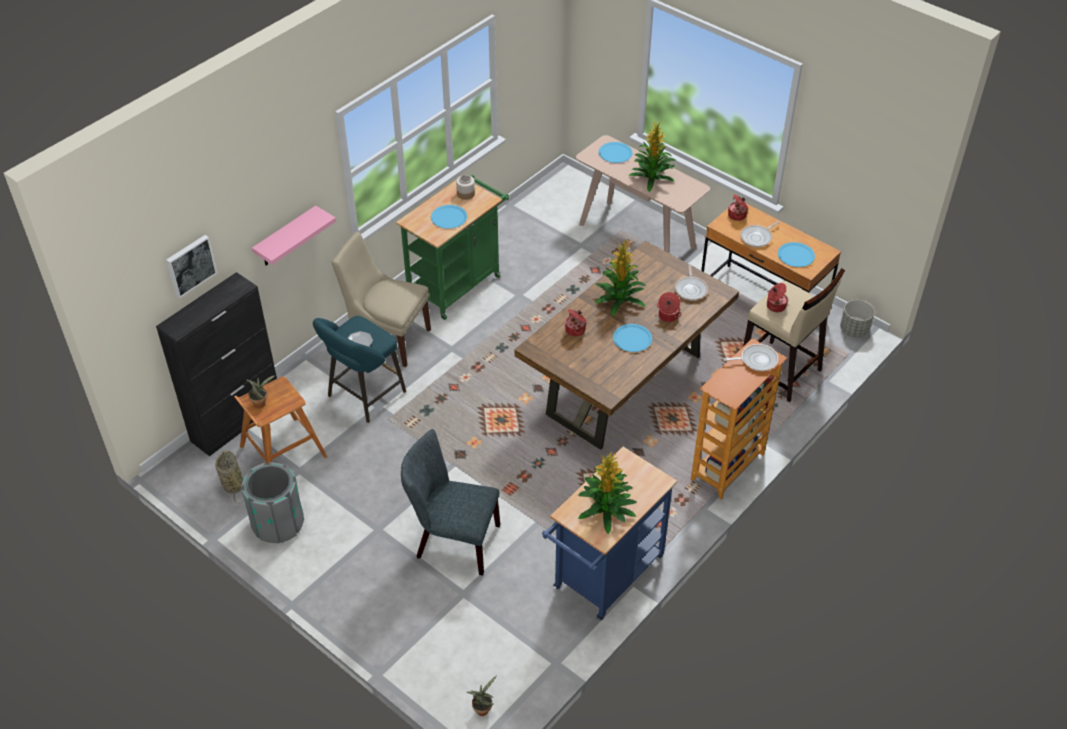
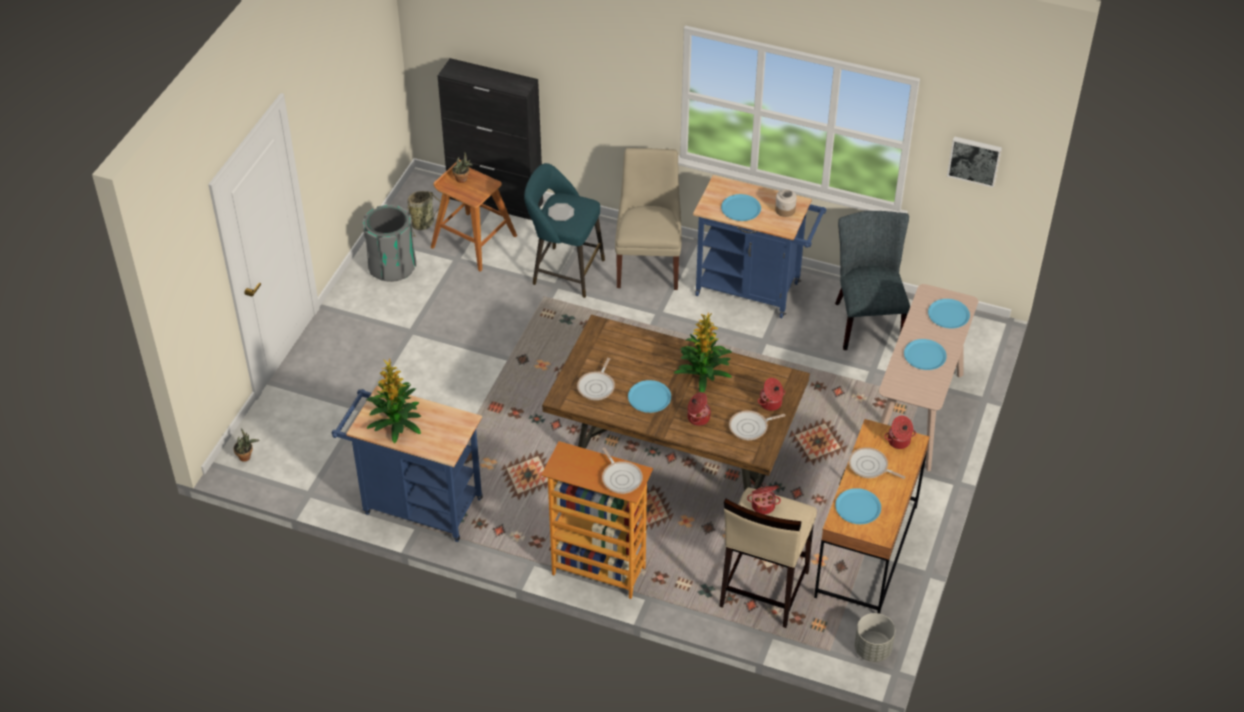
camera: 70 degrees right, 0 degrees up
(190, 265) = (496, 37): picture -> picture (974, 160)
(286, 238) = (601, 94): pink shelf -> none
(452, 541) = (417, 384): grey chair -> grey chair (866, 320)
(458, 283) = (754, 290): green cart -> blue cart
(576, 330) = (640, 351): cooking pot -> cooking pot (771, 403)
(605, 368) = (597, 386): none -> frying pan
(652, 177) = (924, 355): potted plant -> blue plate

